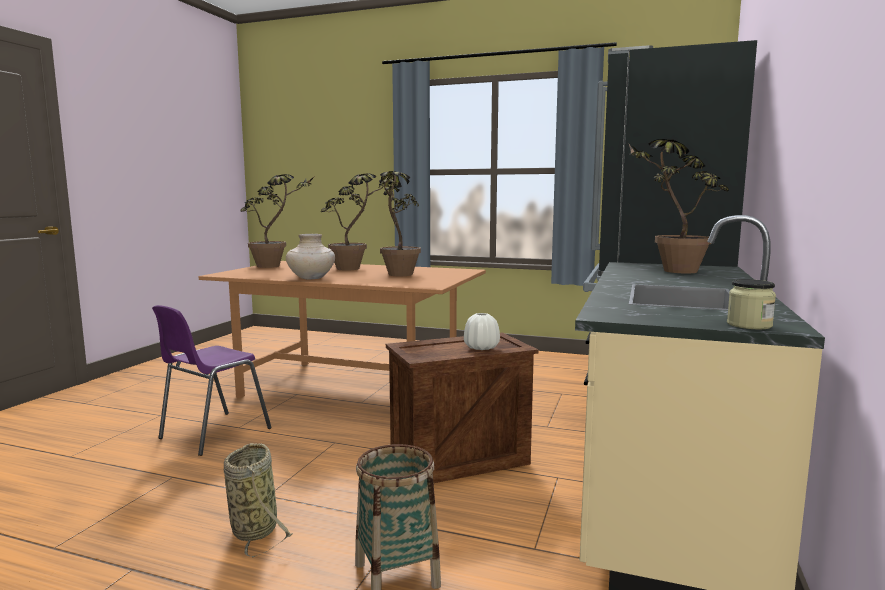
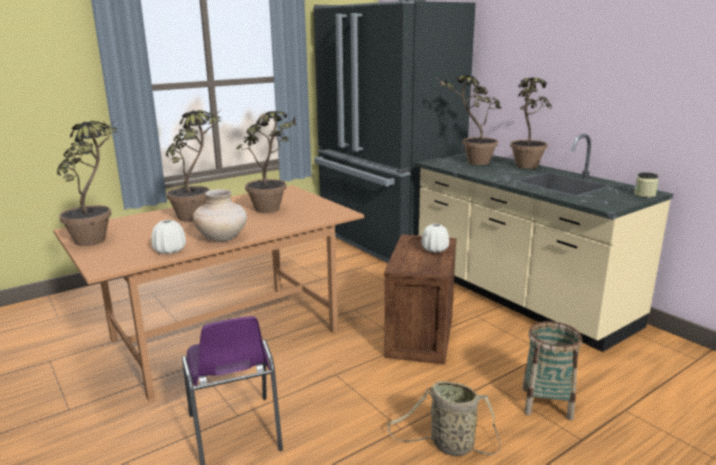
camera: 55 degrees left, 10 degrees up
(269, 276) = (170, 250): none -> white vase
(718, 282) = (525, 167): none -> potted plant

